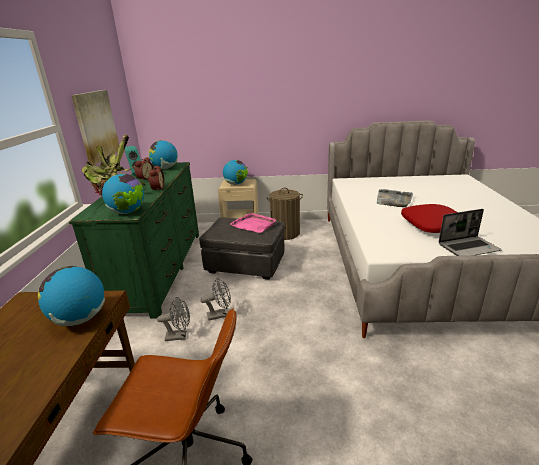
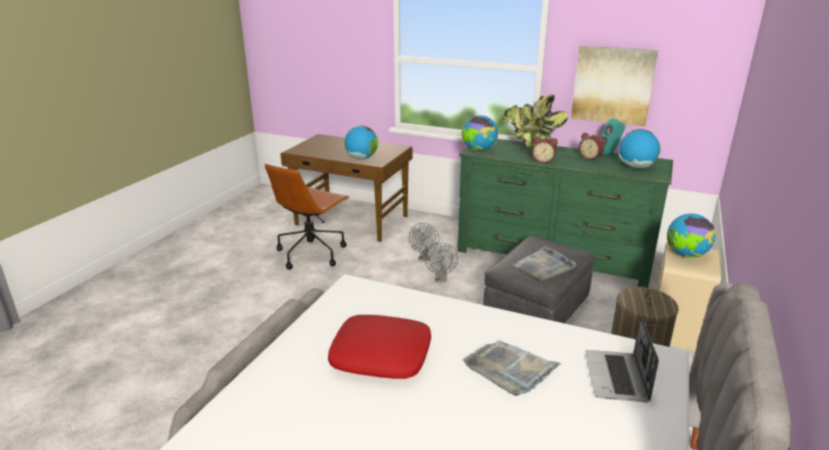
camera: 110 degrees right, 0 degrees up
(254, 224) = (544, 266): pink tray -> grey tray
(468, 247) = (301, 349): laptop -> laptop (617, 378)

